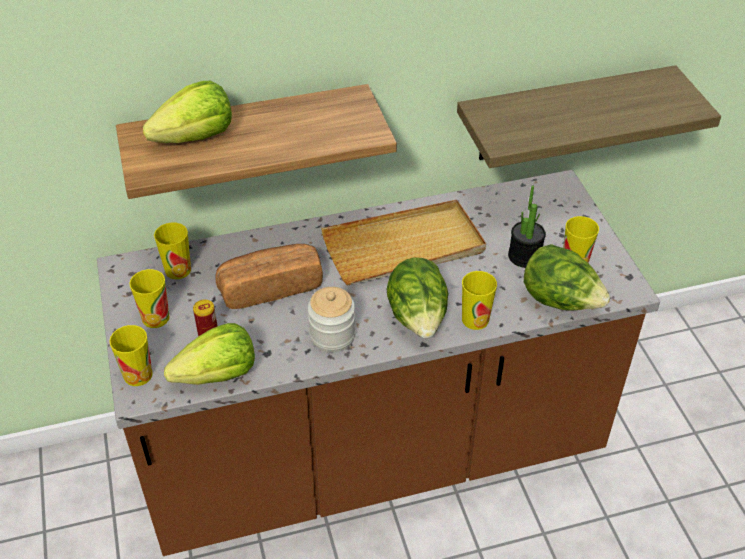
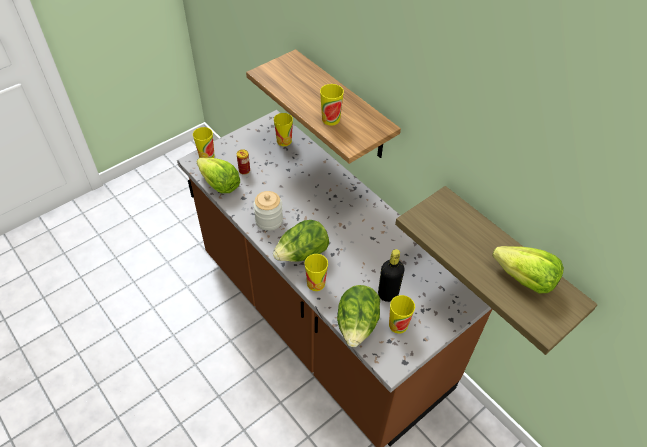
camera: 65 degrees right, 5 degrees up
(155, 318) = (246, 146): cup -> cup (331, 119)
(196, 137) = (301, 79): lettuce -> lettuce (524, 279)
(270, 287) = (291, 181): bread -> none
(404, 247) = (358, 229): beige tray -> none
(524, 256) = (388, 294): potted plant -> black bottle

